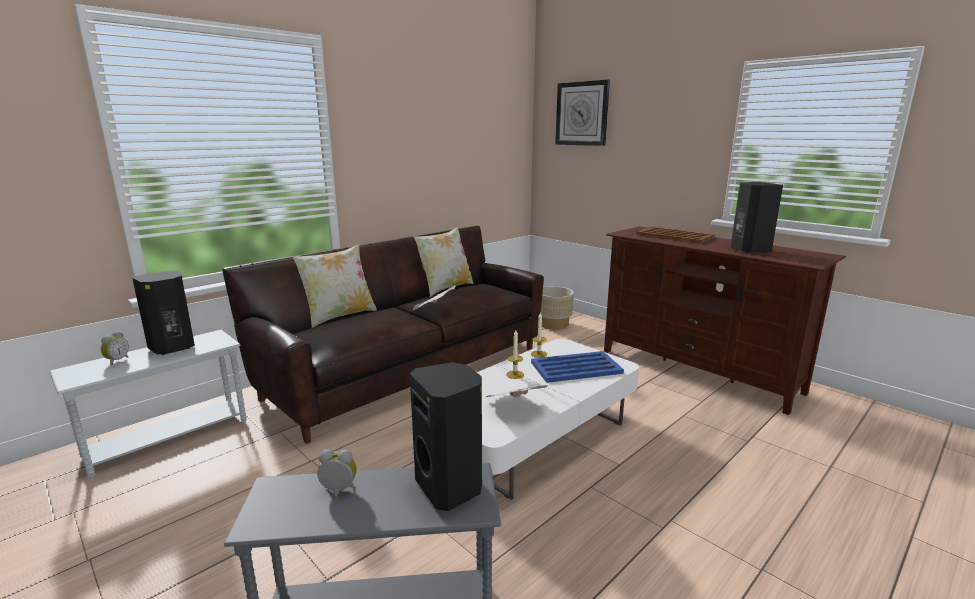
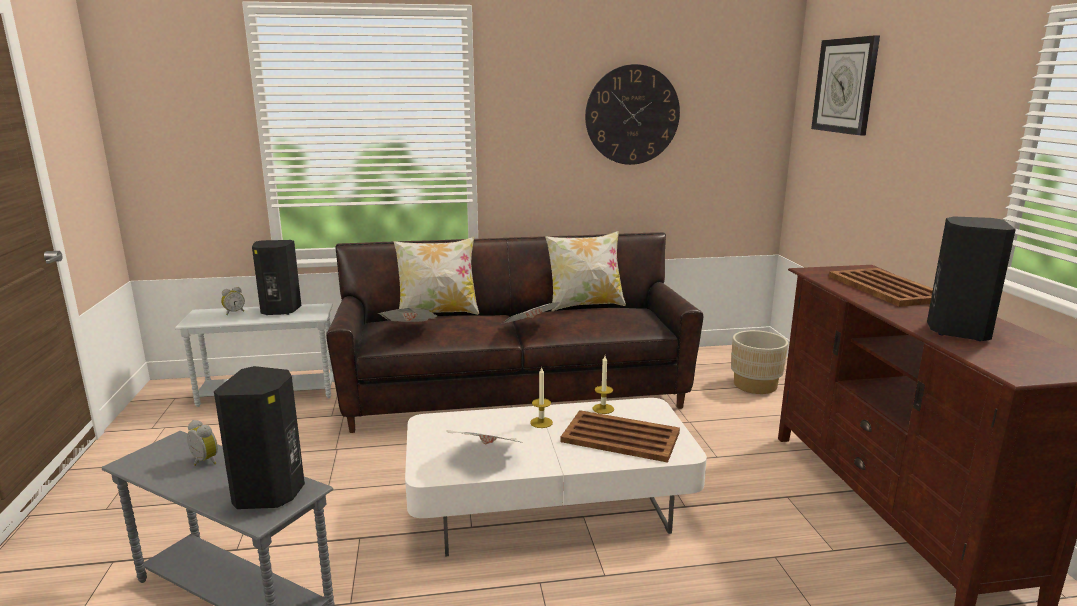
camera: 35 degrees right, 0 degrees up
(342, 334) = (410, 331): none -> newspaper
(443, 136) = (632, 115): none -> wall clock
(575, 368) = (619, 437): blue tray -> brown tray

